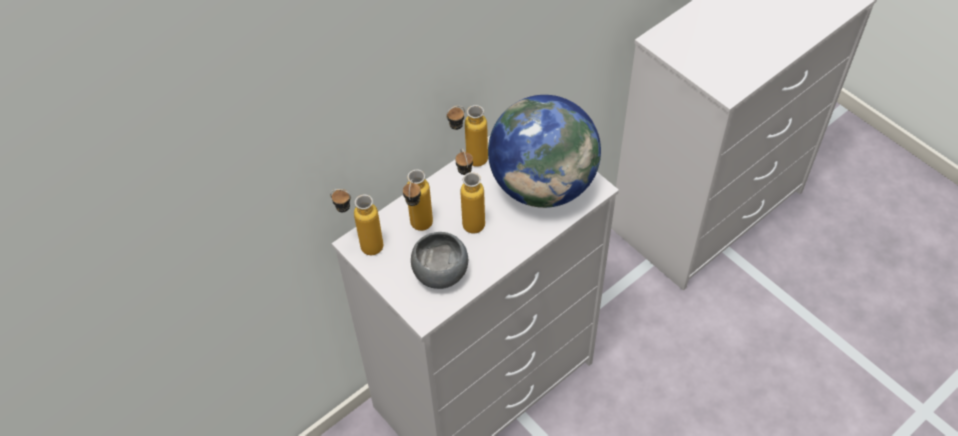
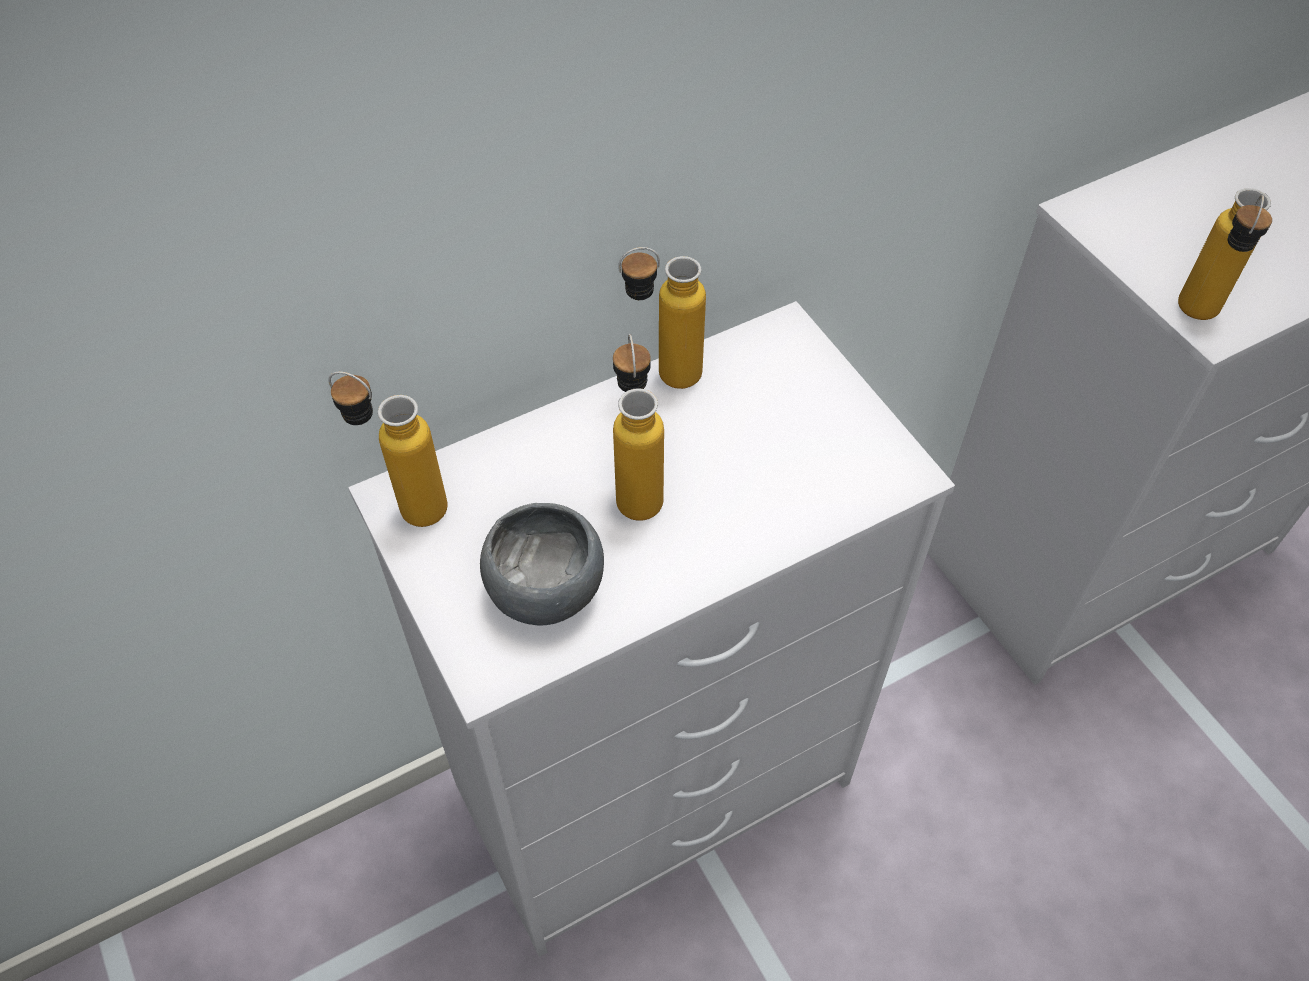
camera: 10 degrees right, 0 degrees up
(419, 230) = (528, 493): bottle -> bottle (1195, 319)
(543, 185) = (799, 448): globe -> none

